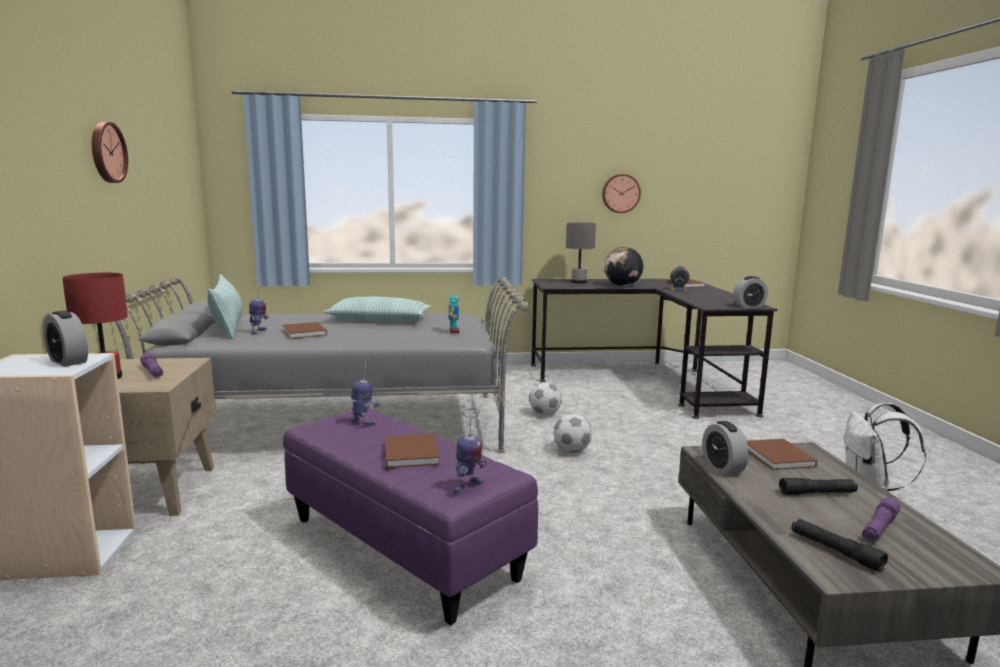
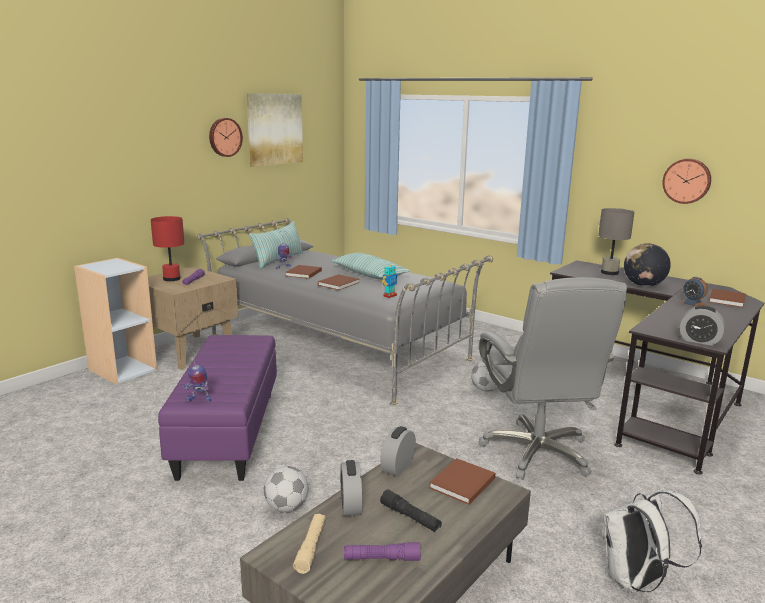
camera: 45 degrees right, 5 degrees up
(68, 361) = (121, 267): alarm clock -> alarm clock (350, 505)
(149, 149) = (274, 129): none -> picture
(363, 422) = (245, 344): toy robot -> none
(411, 452) = (223, 370): brown book -> brown book (339, 283)
(571, 450) = (442, 424): football -> football (286, 507)
(665, 441) = (535, 450): none -> grey office chair
(835, 551) = (311, 547): black flashlight -> beige flashlight

